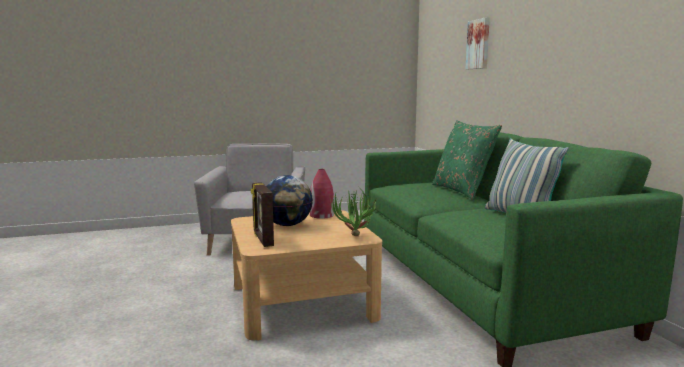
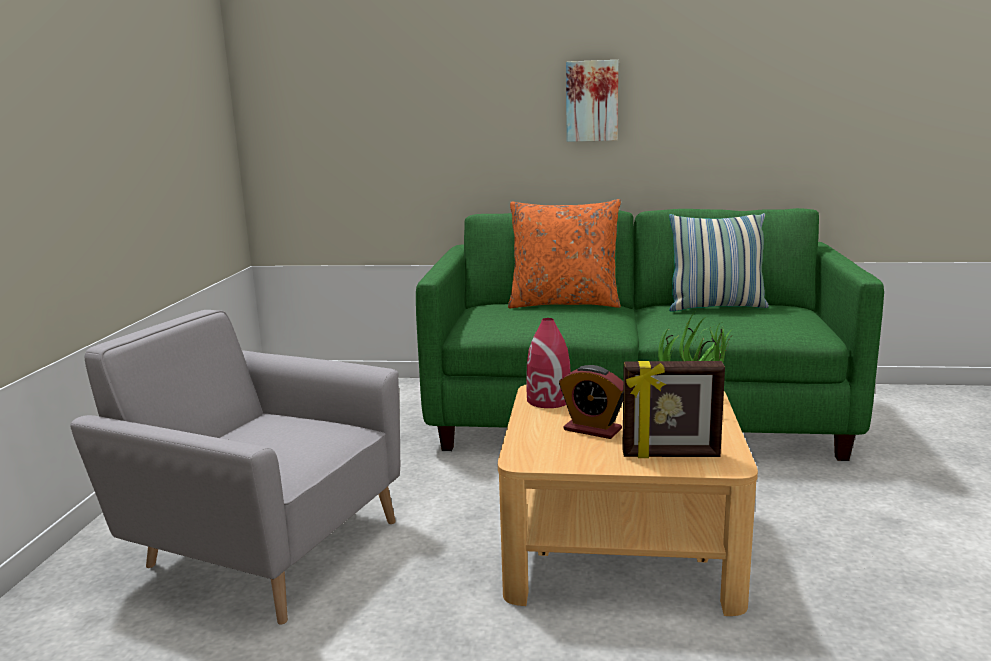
camera: 65 degrees left, 5 degrees up
(287, 225) = (592, 429): globe -> alarm clock
(462, 191) = (564, 303): green pillow -> orange pillow
(479, 44) = (443, 77): picture -> picture (592, 101)

